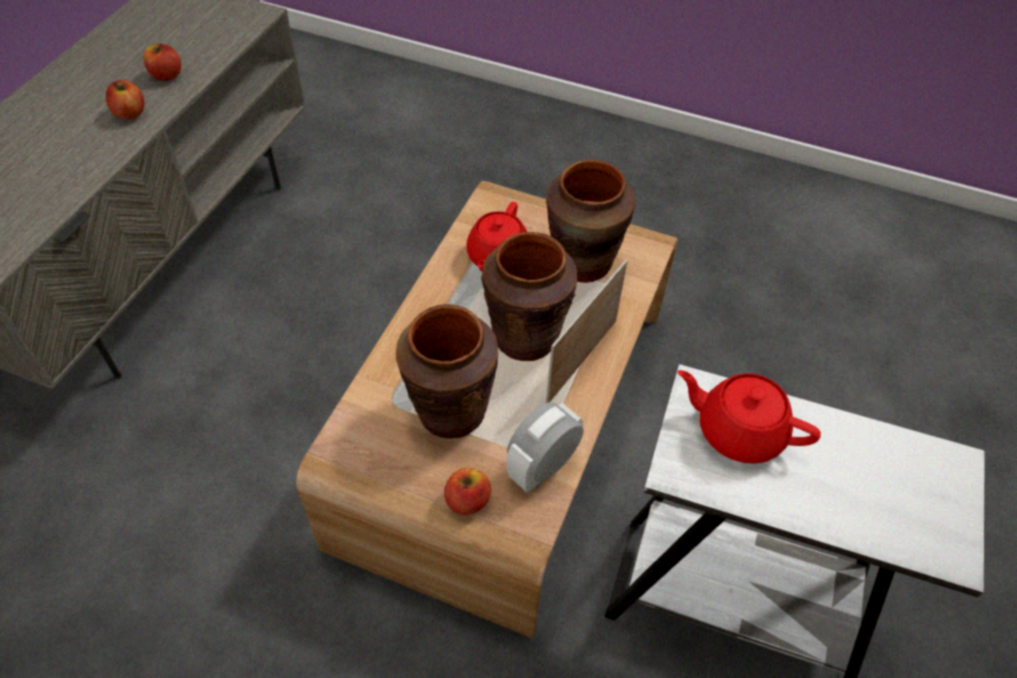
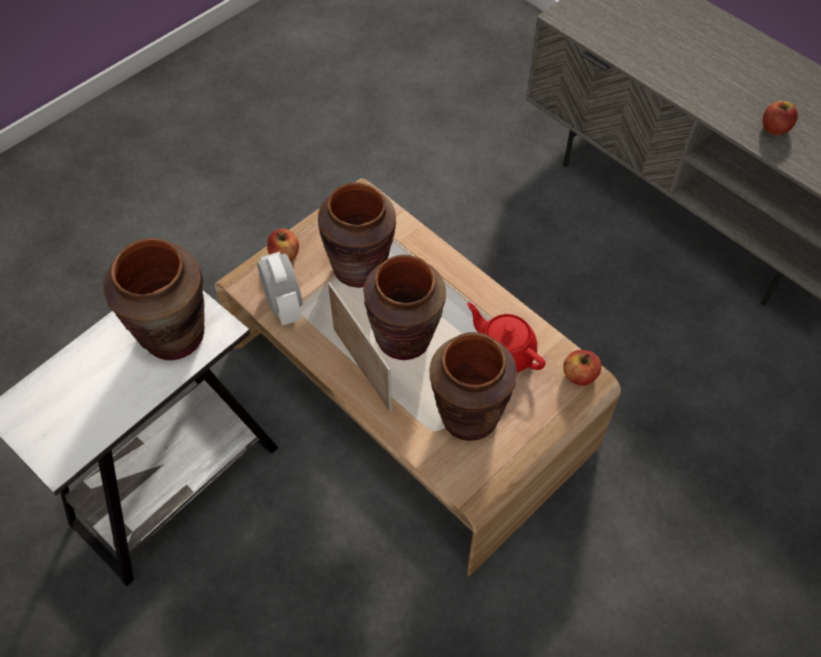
camera: 115 degrees right, 5 degrees up
(130, 113) = (722, 100): apple -> apple (579, 375)
(738, 430) = (174, 336): red teapot -> brown vase

